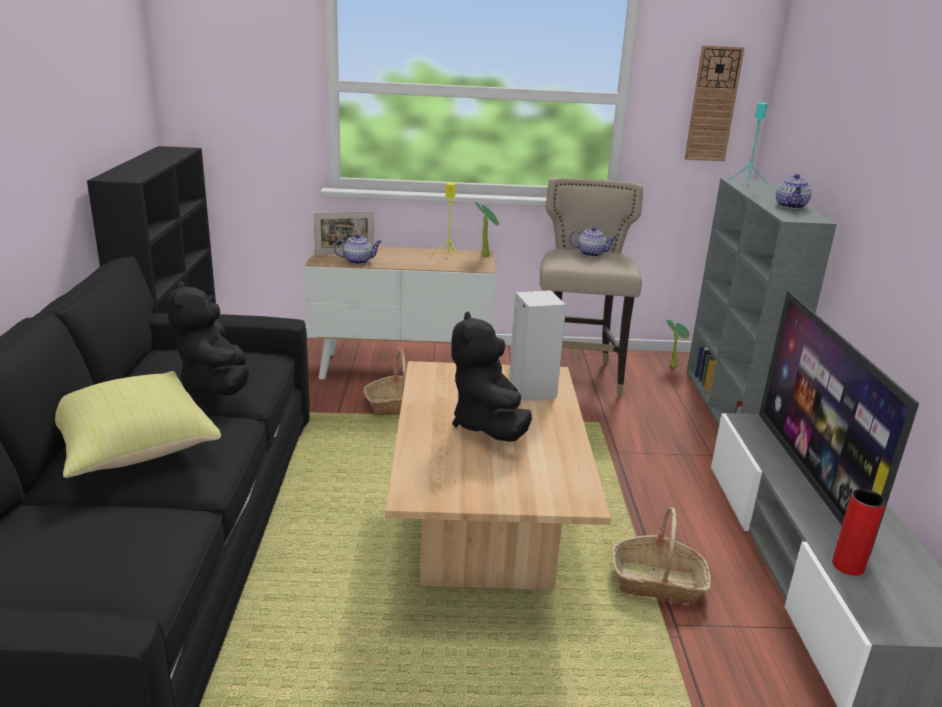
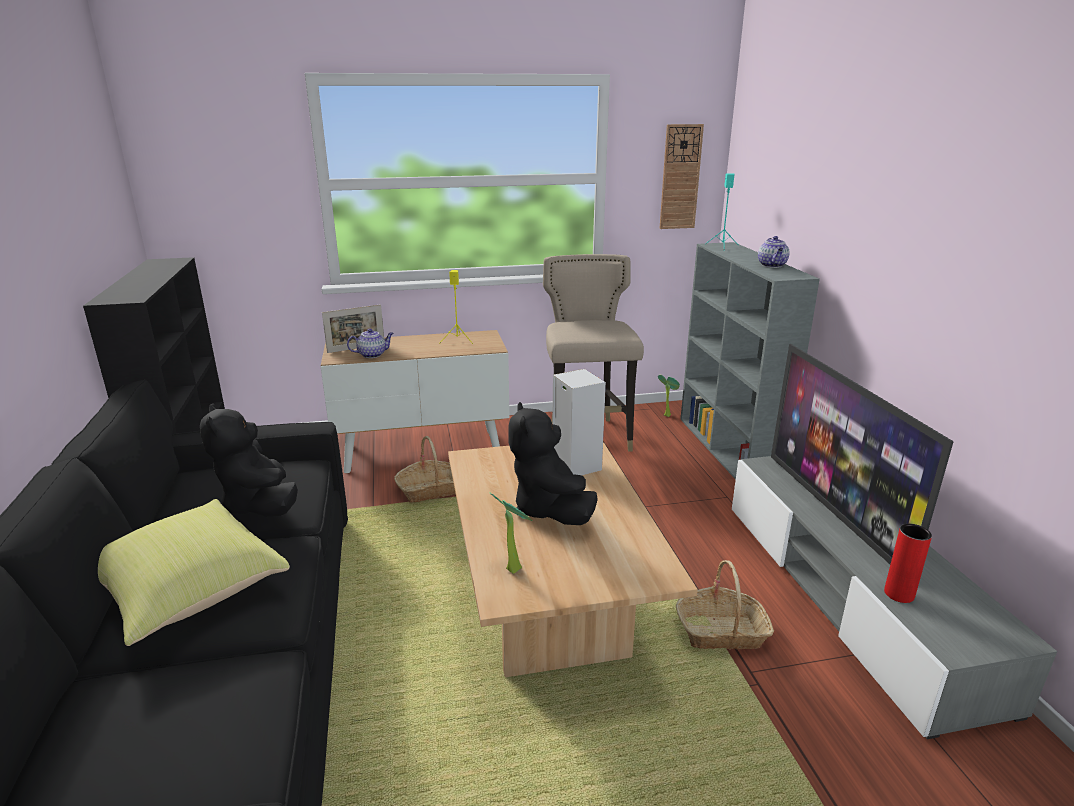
camera: 10 degrees left, 0 degrees up
(485, 254) = (491, 334): potted plant -> potted plant (514, 567)
(591, 254) = (591, 324): teapot -> none

